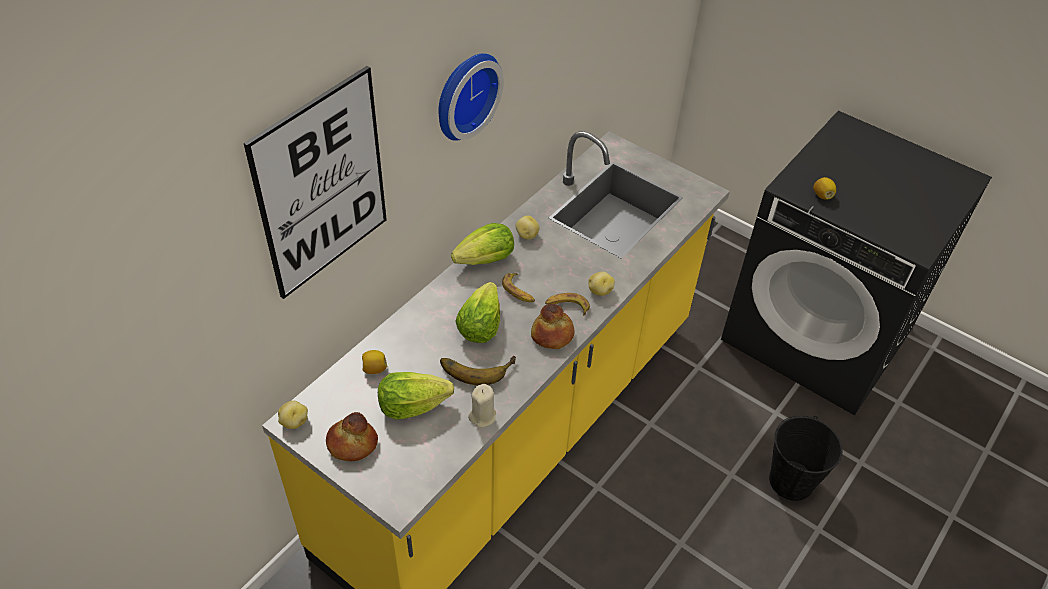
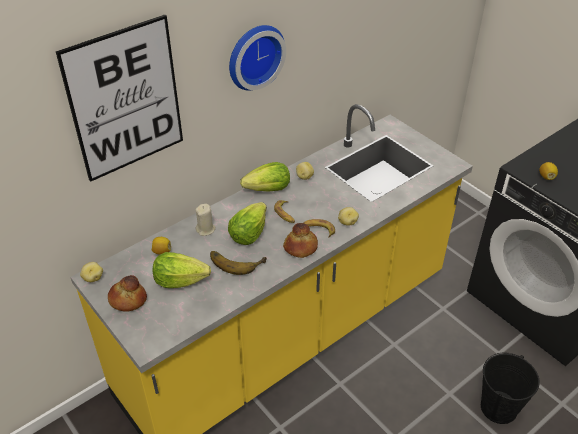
camera: 15 degrees right, 5 degrees down
(482, 416) = (229, 296): beige candle -> beige candle (206, 229)

